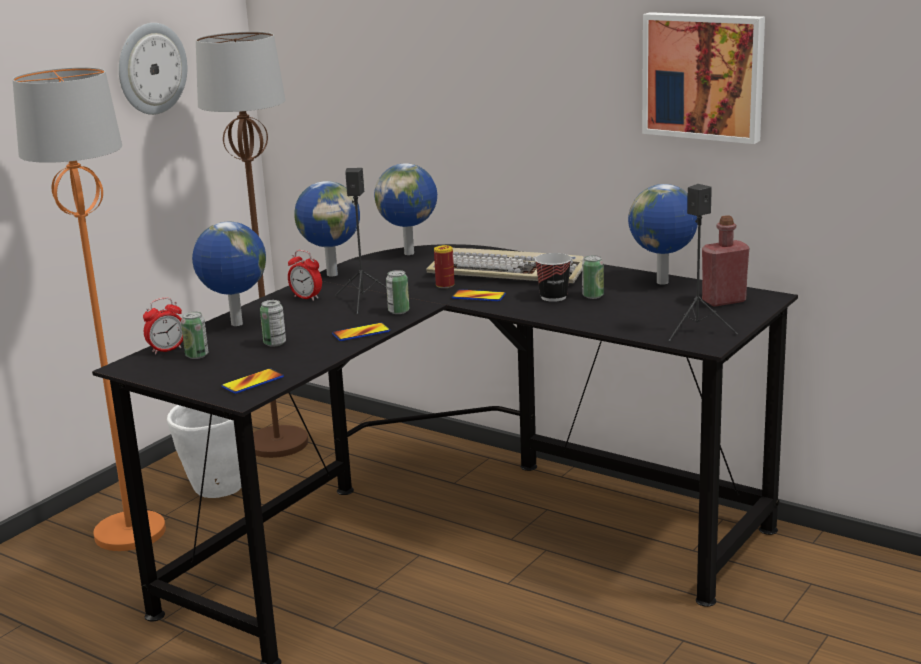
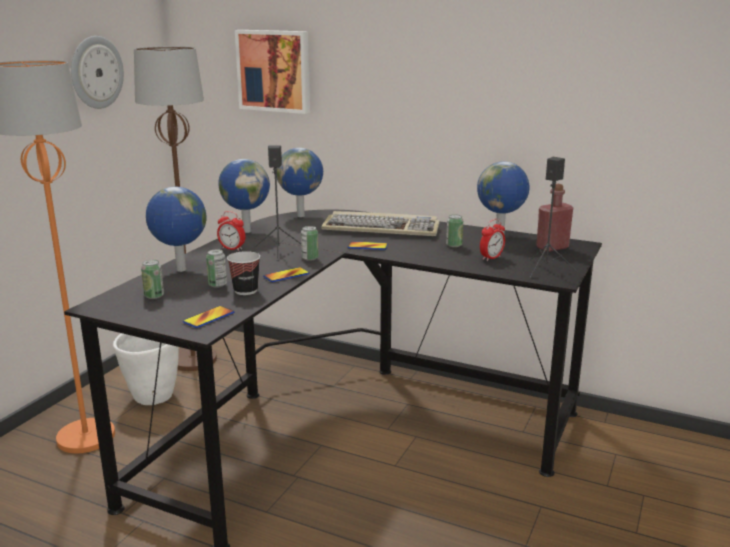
camera: 10 degrees left, 0 degrees up
(167, 350) = (127, 292): alarm clock -> alarm clock (491, 258)
(445, 285) = (338, 238): can -> none
(553, 297) = (425, 246): cup -> cup (245, 290)
(704, 76) = (535, 80): picture -> picture (275, 70)

